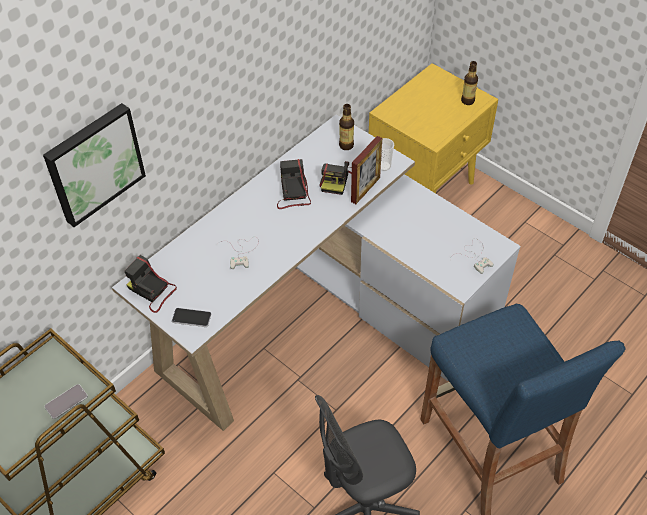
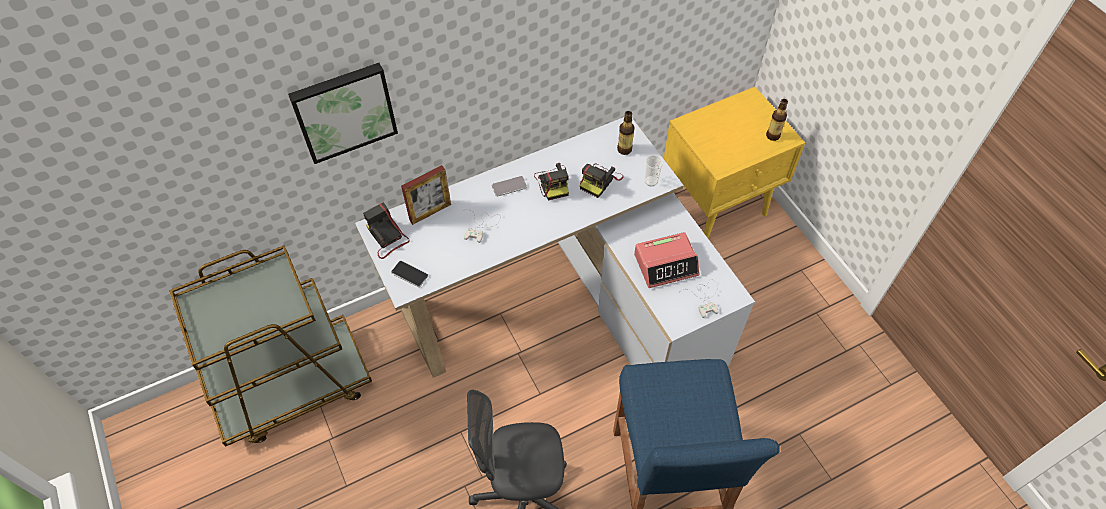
camera: 20 degrees right, 5 degrees up
(66, 402) = (271, 316): phone -> phone (509, 186)
(293, 193) = (553, 183): camera -> camera turned 150 degrees clockwise
(365, 189) = (622, 199): picture frame -> picture frame (430, 212)
(427, 238) = (666, 264): none -> alarm clock

